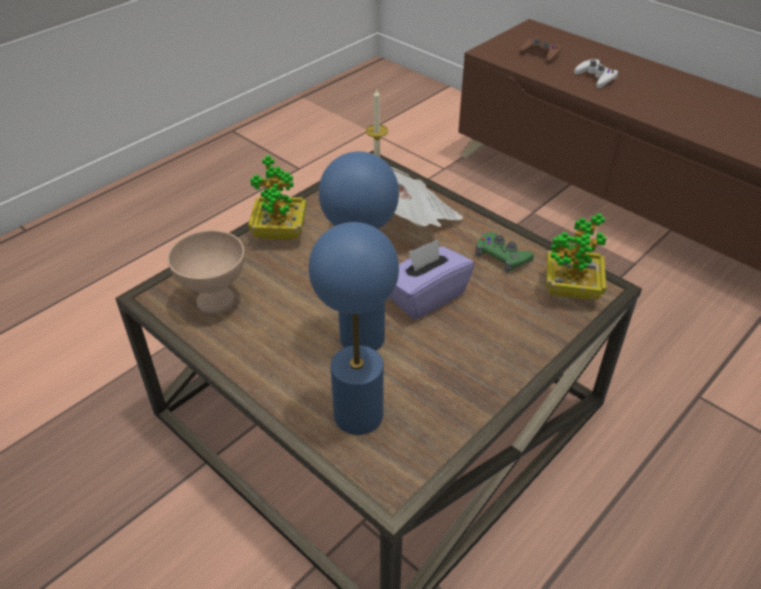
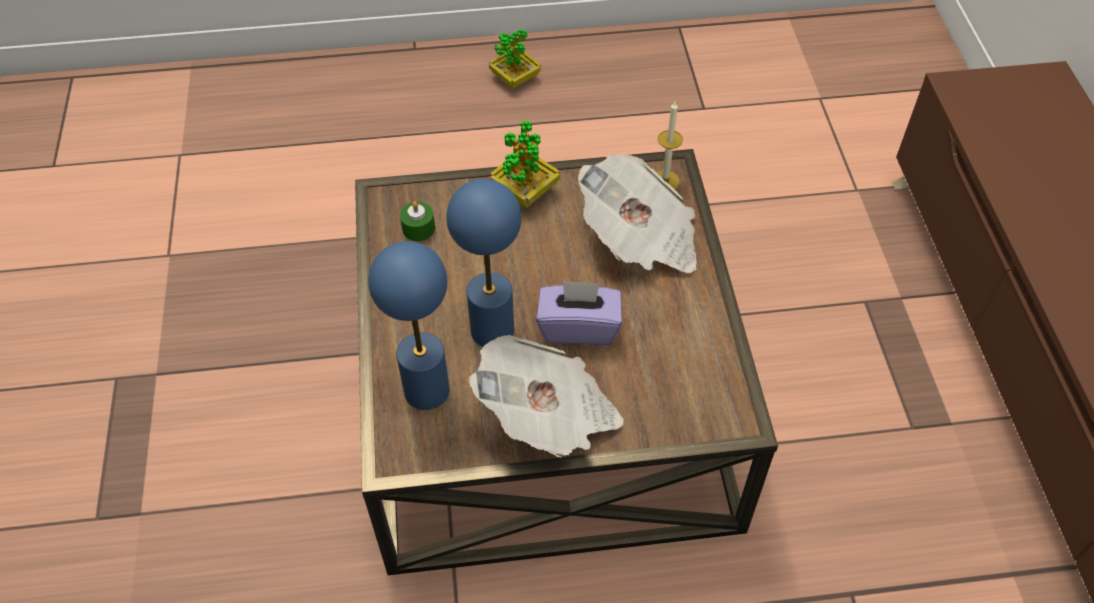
camera: 40 degrees right, 10 degrees up
(216, 302) = (418, 228): beige bowl -> green candle
(476, 368) = (549, 416): none -> newspaper
(502, 256) = (686, 332): green game controller -> none
(540, 55) = (1013, 120): brown game controller -> none
(571, 289) = (709, 403): potted plant -> potted plant (515, 79)
(595, 77) = (1043, 186): white game controller -> none

